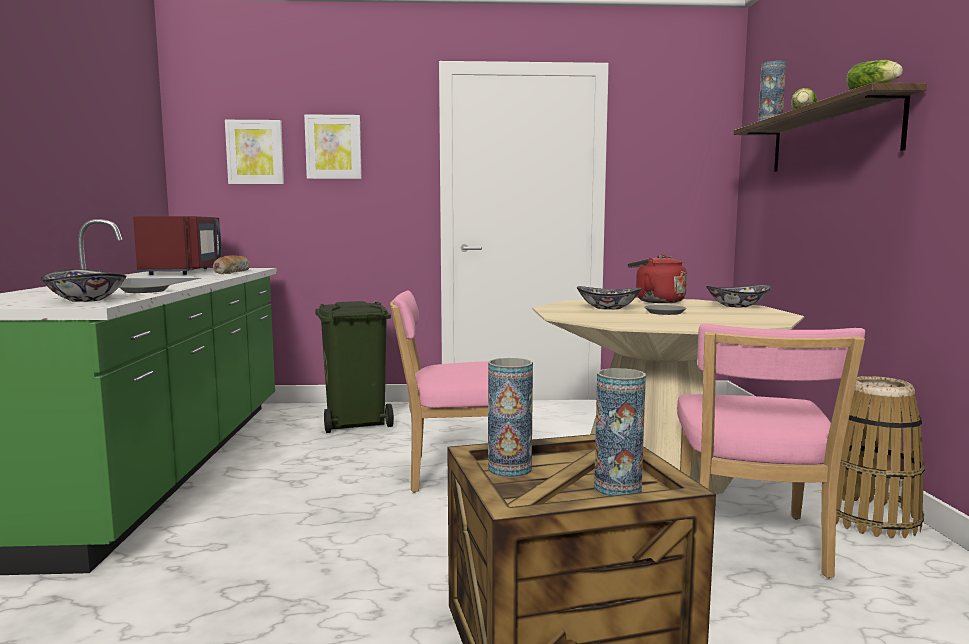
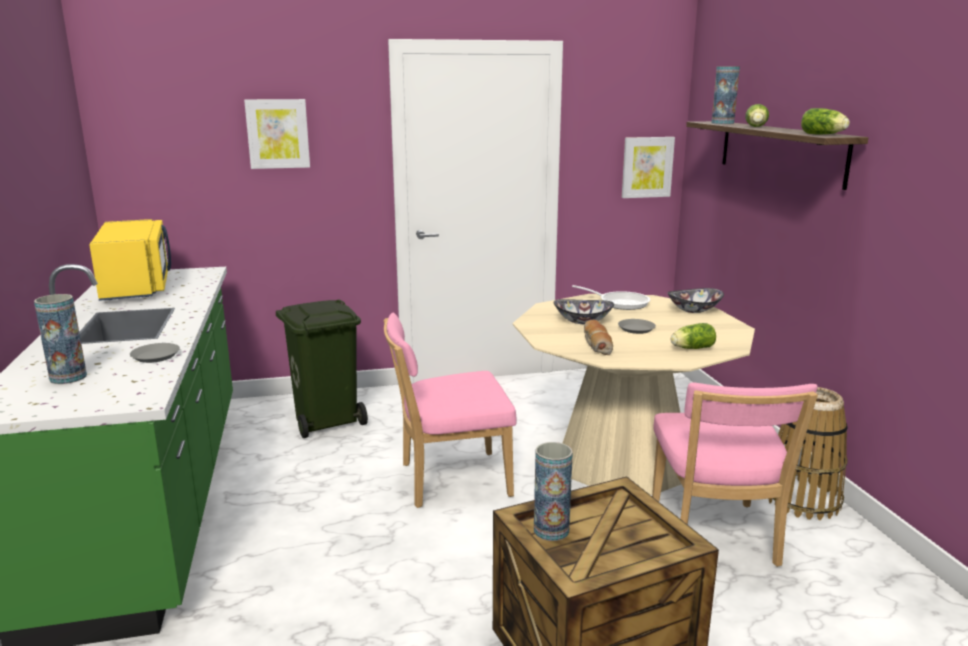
camera: 10 degrees left, 10 degrees up
(85, 300) = (120, 388): bowl -> none
(184, 272) = (137, 287): red microwave -> yellow microwave
(231, 272) = (191, 286): bread -> bread (596, 344)
(255, 152) = (190, 141): picture -> picture (647, 167)
(617, 488) = (642, 545): vase -> vase (68, 377)
(656, 301) = (620, 303): red kettle -> frying pan
(721, 322) = (691, 348): none -> lettuce

